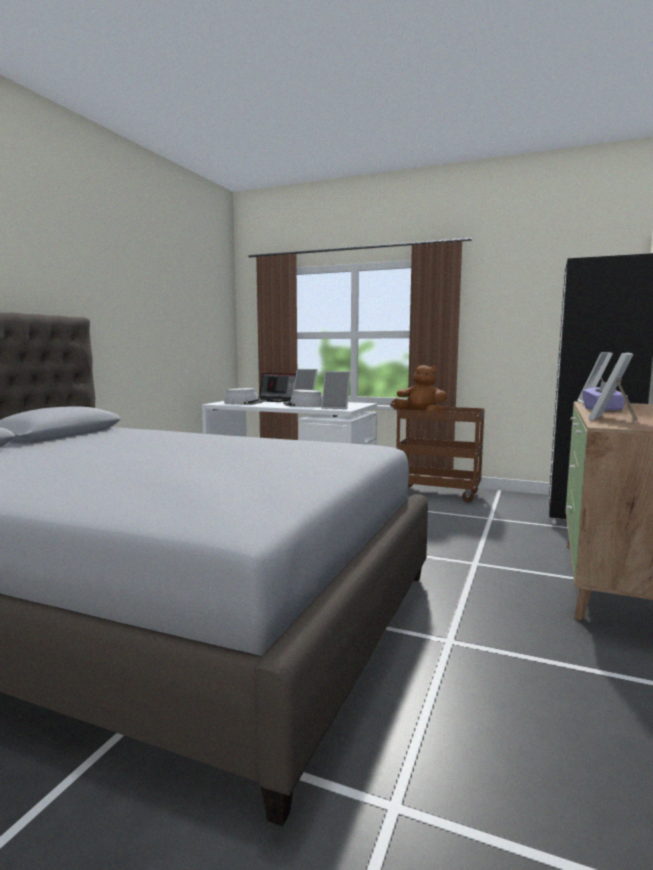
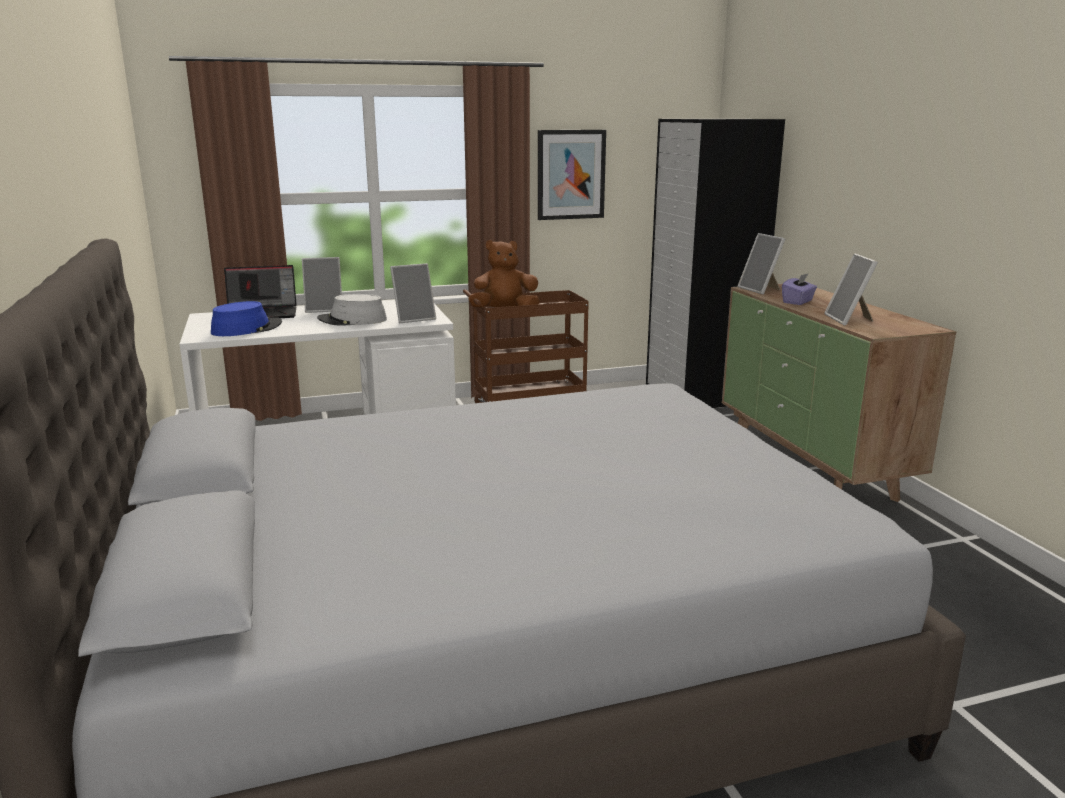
camera: 40 degrees left, 10 degrees up
(245, 403) = (246, 328): grey hat -> blue hat
(498, 321) = (571, 174): none -> picture

